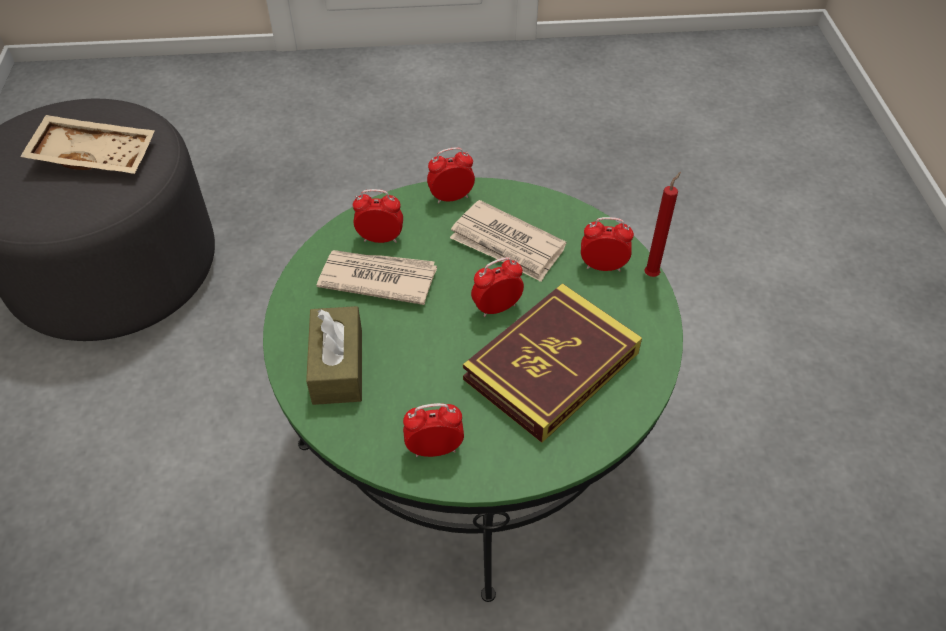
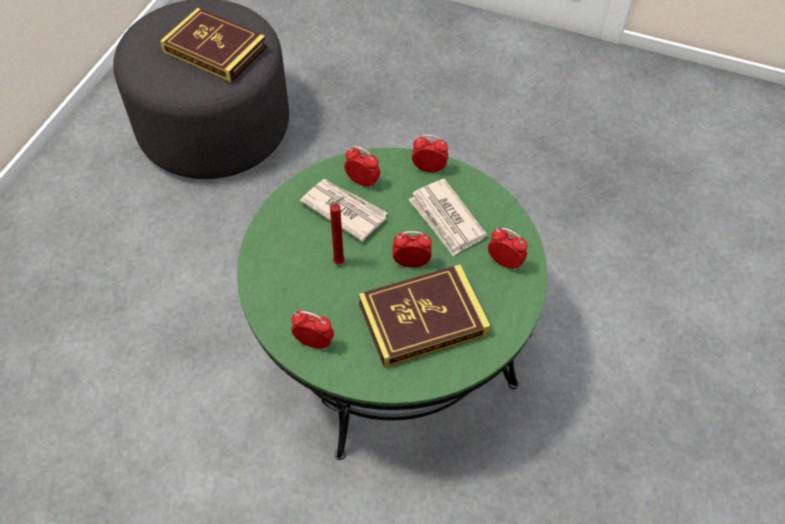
camera: 25 degrees right, 5 degrees up
(95, 155) = (215, 49): beige tray -> book
(338, 366) = (285, 261): brown tissue box -> none
(652, 274) = (537, 282): red candle -> red candle (341, 261)

